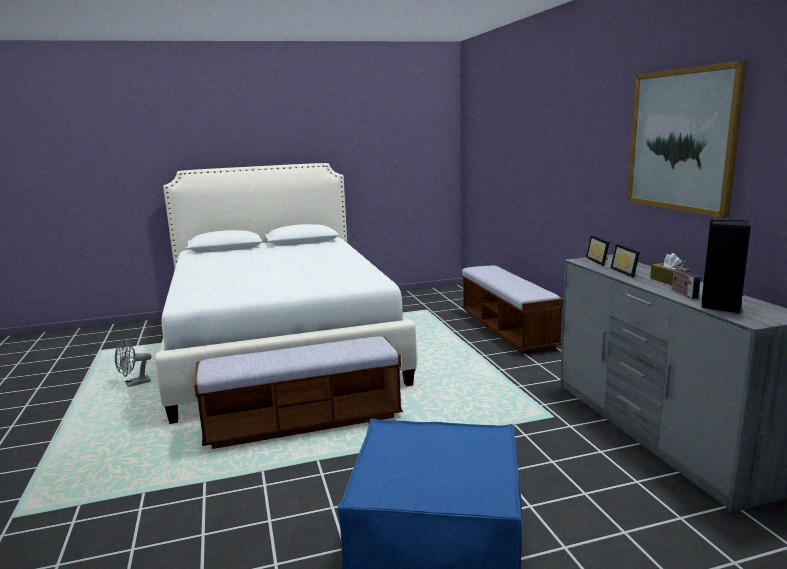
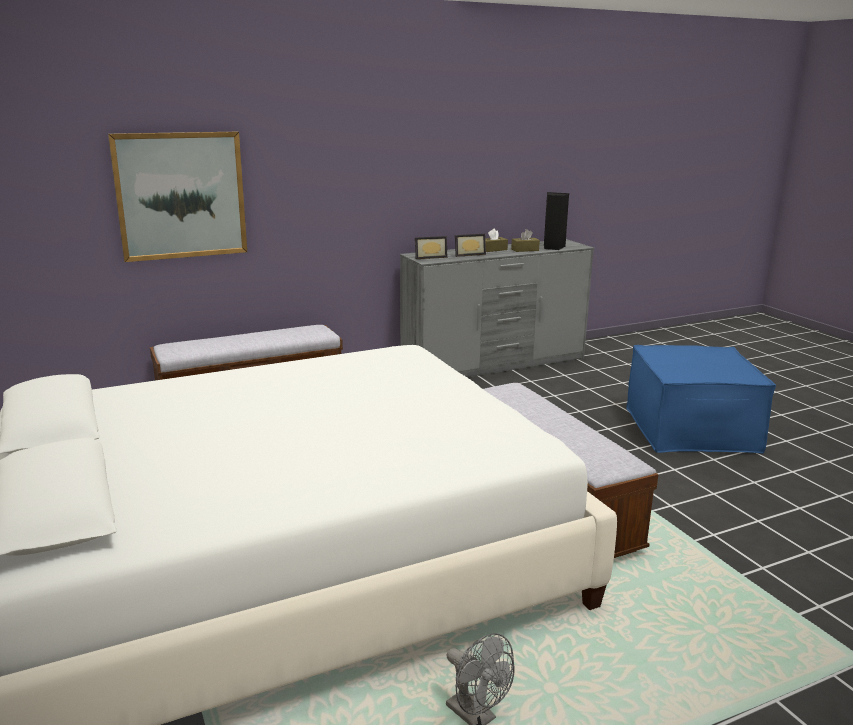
camera: 100 degrees left, 5 degrees up
(681, 140) = (457, 145): picture -> picture (181, 195)
(683, 293) = (525, 250): radio -> brown tissue box

